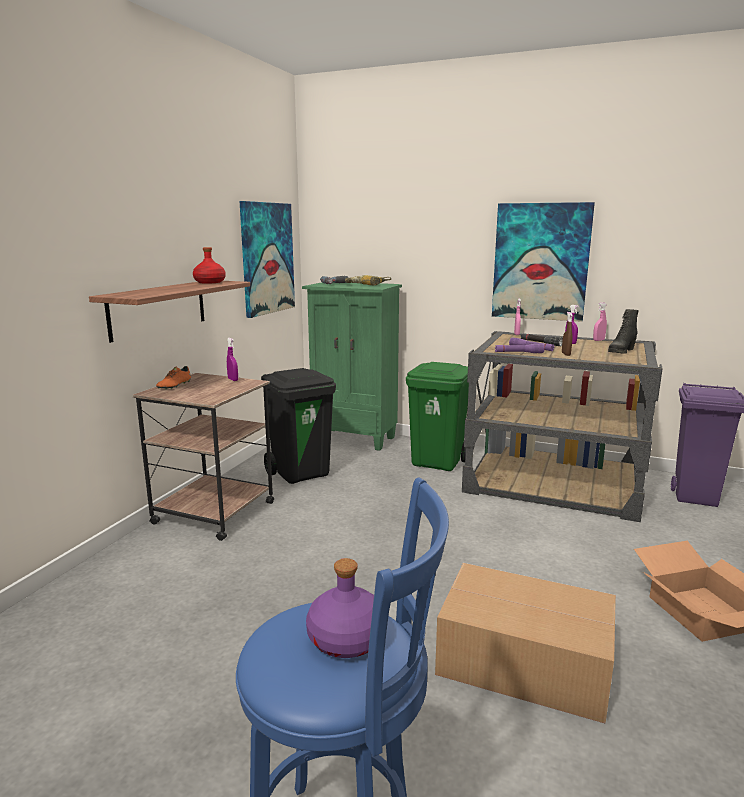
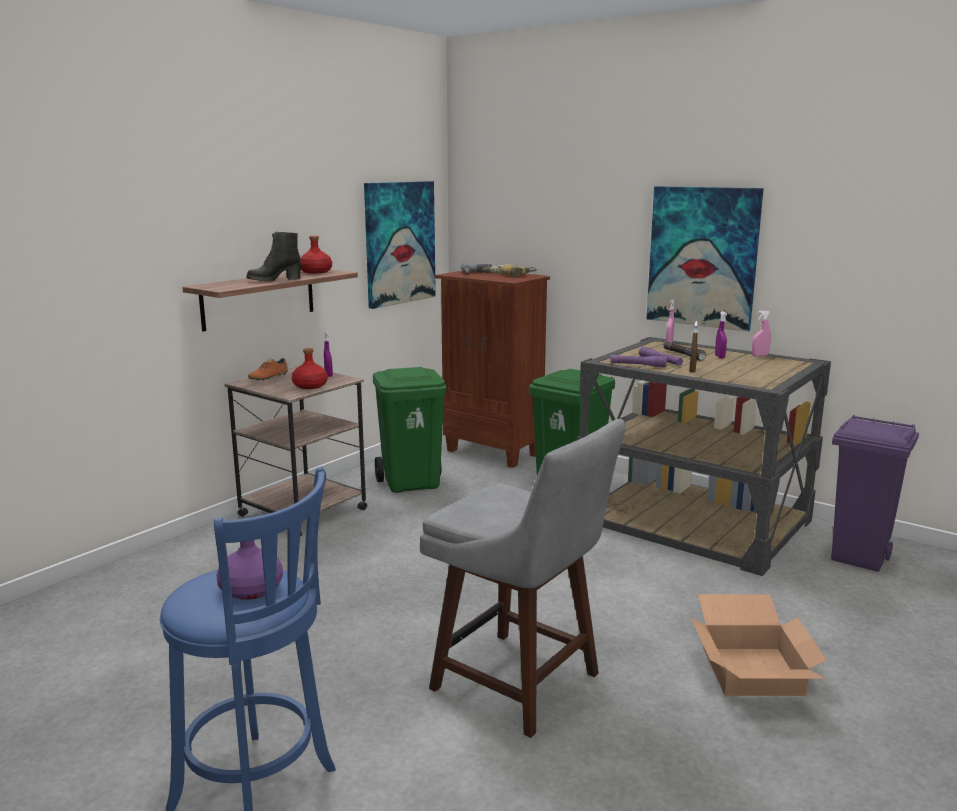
camera: 15 degrees right, 0 degrees up
(223, 391) = (309, 386): none -> red bottle
(301, 473) = (411, 483): black trash can -> green trash can
(354, 439) = (492, 453): green cabinet -> brown cabinet
(526, 663) = (521, 683): cardboard box -> grey stool
(621, 351) = (765, 371): black boot -> black boot (274, 280)

